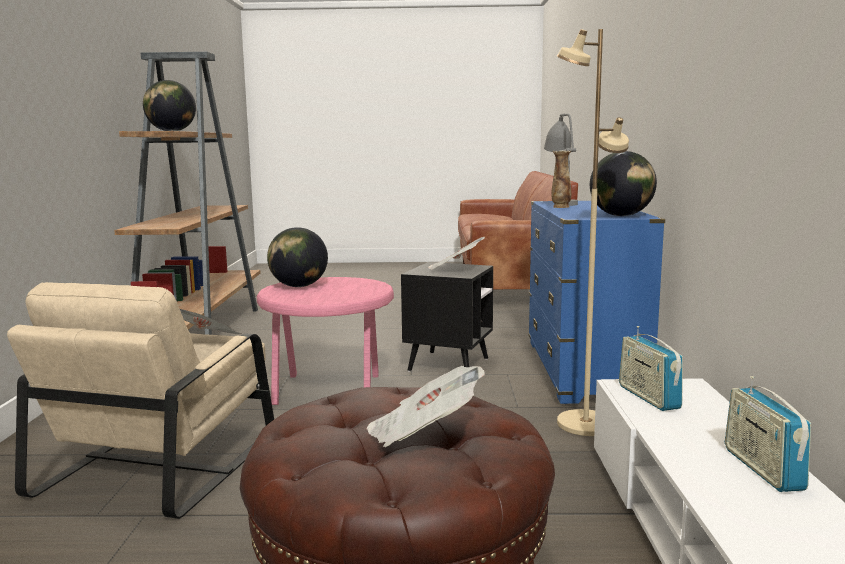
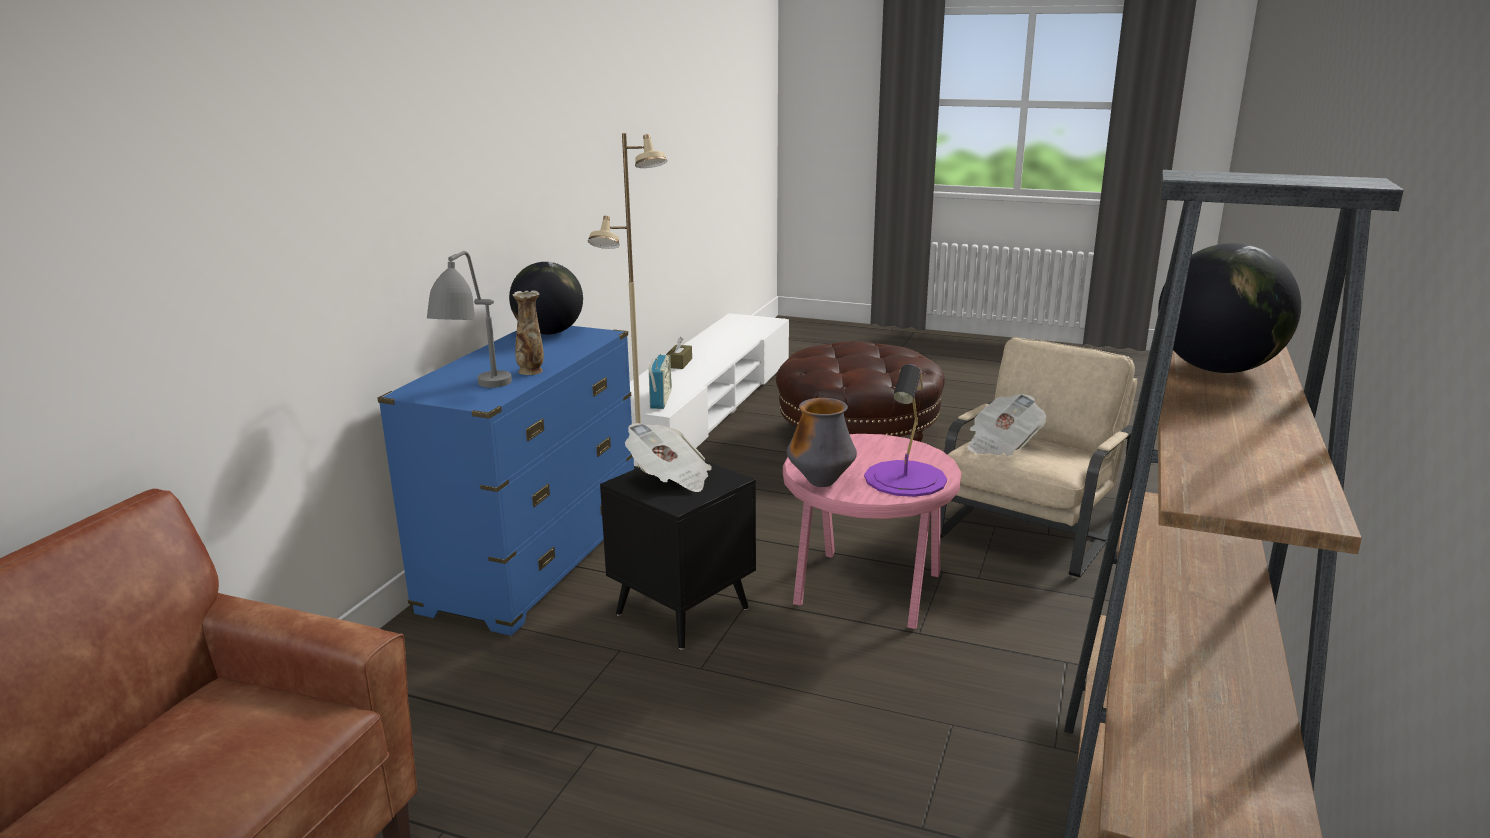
camera: 160 degrees left, 10 degrees up
(299, 286) = (905, 479): globe -> purple table lamp
(357, 280) = (821, 482): none -> vase
(423, 434) = (850, 353): newspaper -> none
(762, 469) = (679, 363): radio -> brown tissue box

